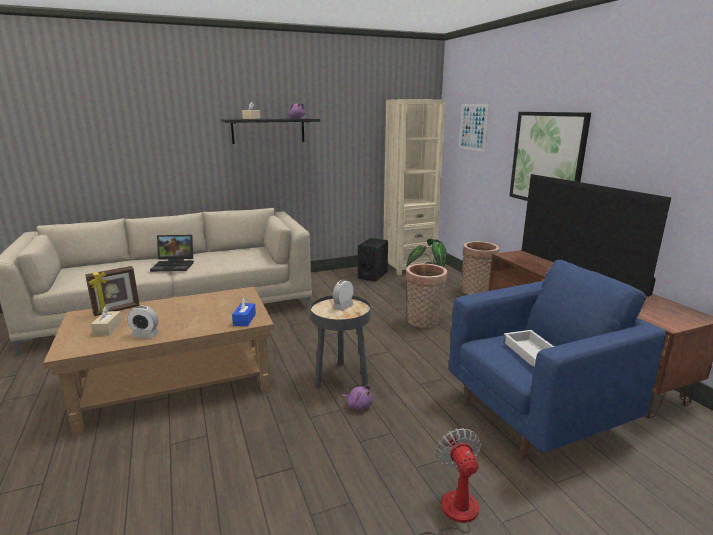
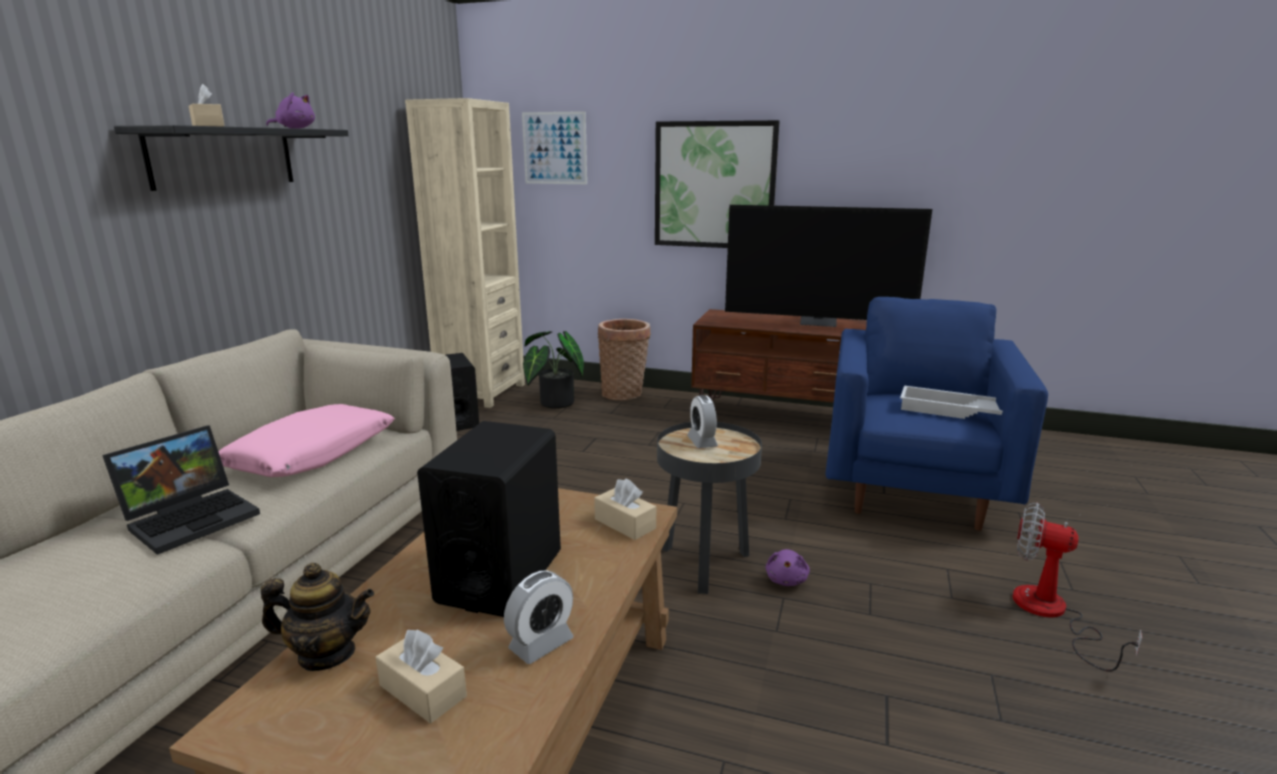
camera: 50 degrees left, 0 degrees up
(117, 310) = (326, 654): picture frame -> teapot
(182, 314) = (500, 576): none -> black speaker
(234, 259) = (312, 454): none -> pink pillow
(244, 320) = (625, 524): blue tissue box -> beige tissue box
(358, 405) = (786, 580): purple plush toy -> purple plush toy turned 120 degrees clockwise
(423, 322) = (645, 451): basket -> none

